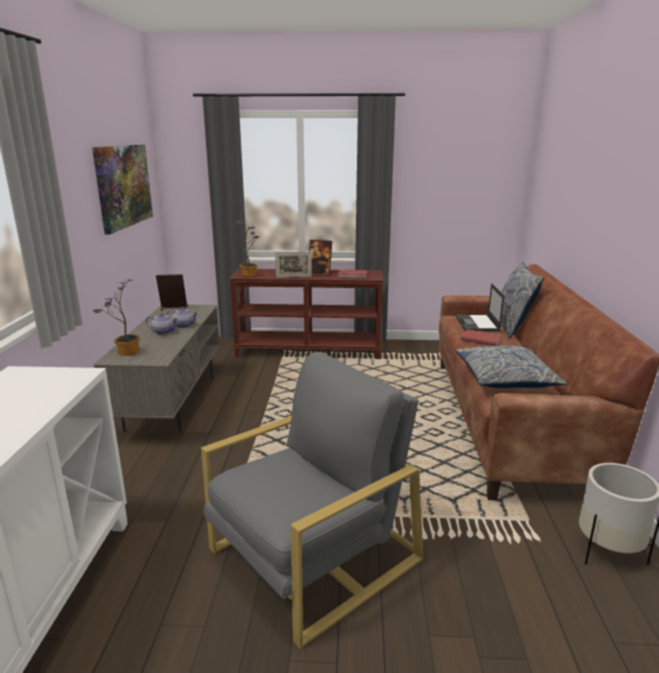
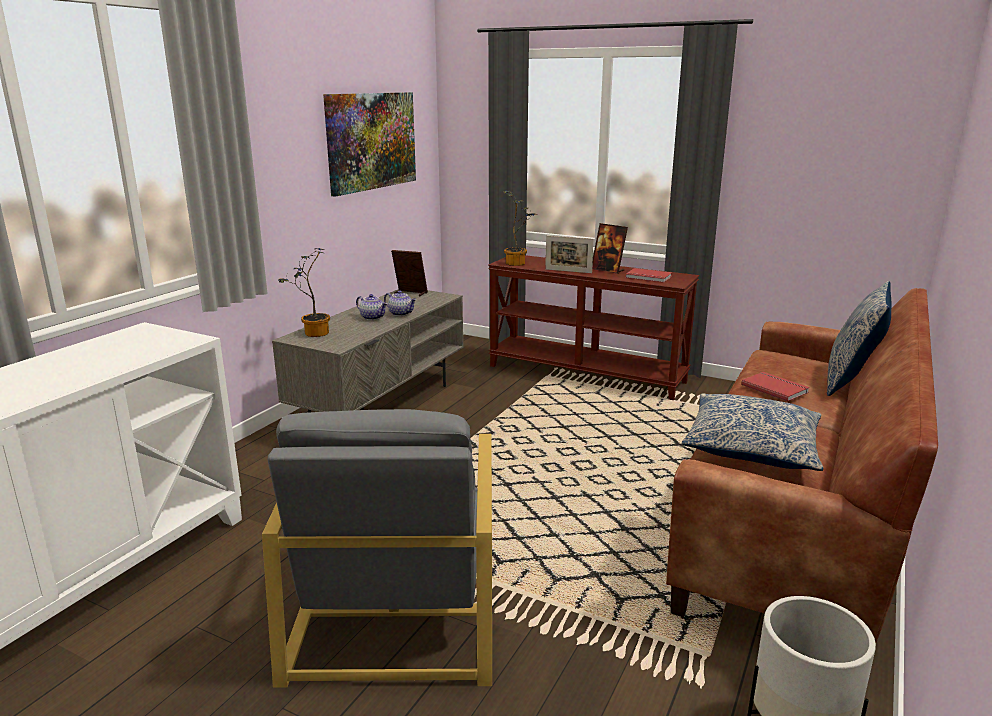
camera: 25 degrees right, 0 degrees up
(312, 555) = (396, 609): grey armchair -> grey armchair turned 105 degrees clockwise
(477, 323) = (793, 367): laptop -> none

